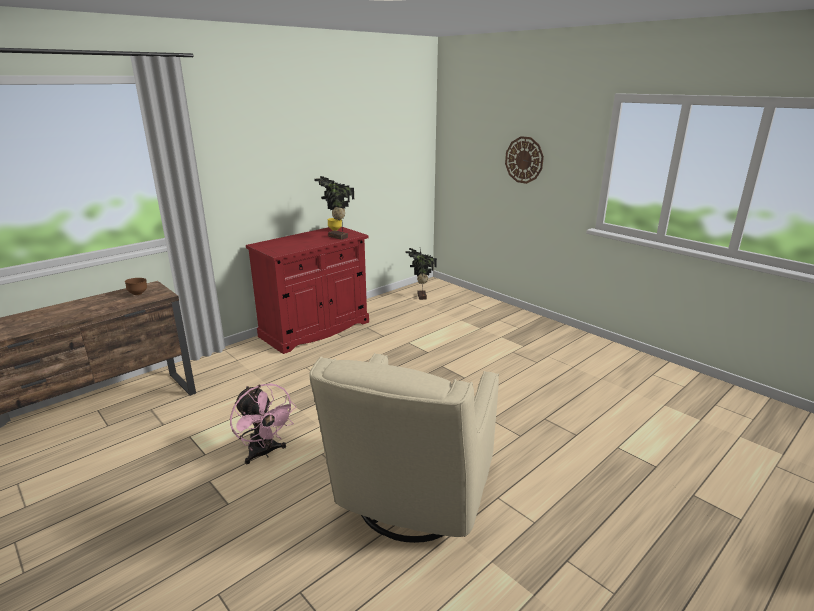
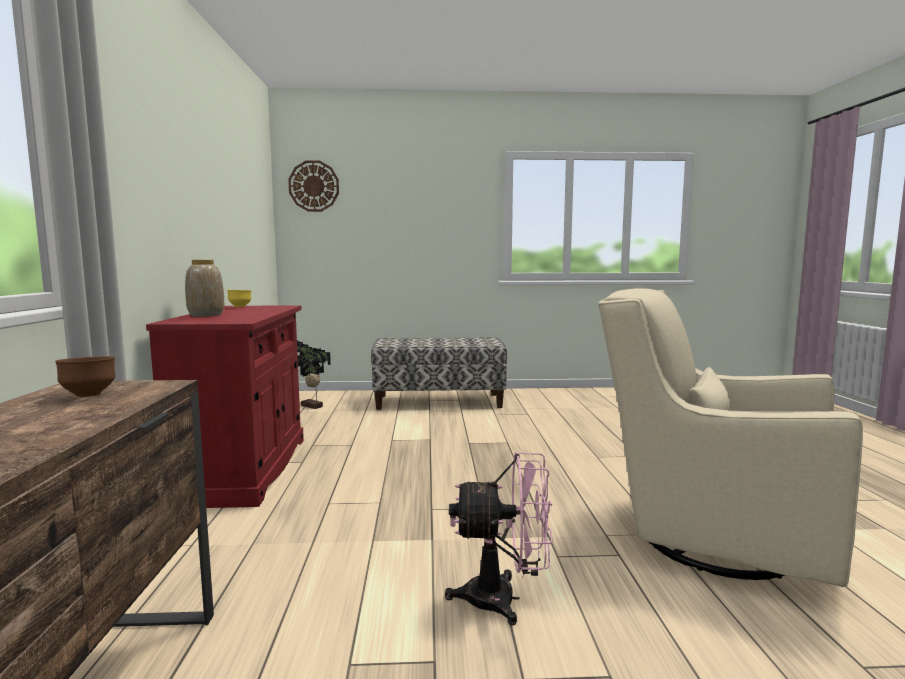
camera: 50 degrees left, 15 degrees down
(290, 239) = (206, 315): none -> vase
(337, 237) = (271, 309): potted plant -> none
(411, 502) = (708, 535): beige armchair -> beige armchair turned 150 degrees clockwise
(502, 323) = (439, 401): none -> bench
(524, 160) = (412, 222): wall clock -> wall clock (314, 186)

